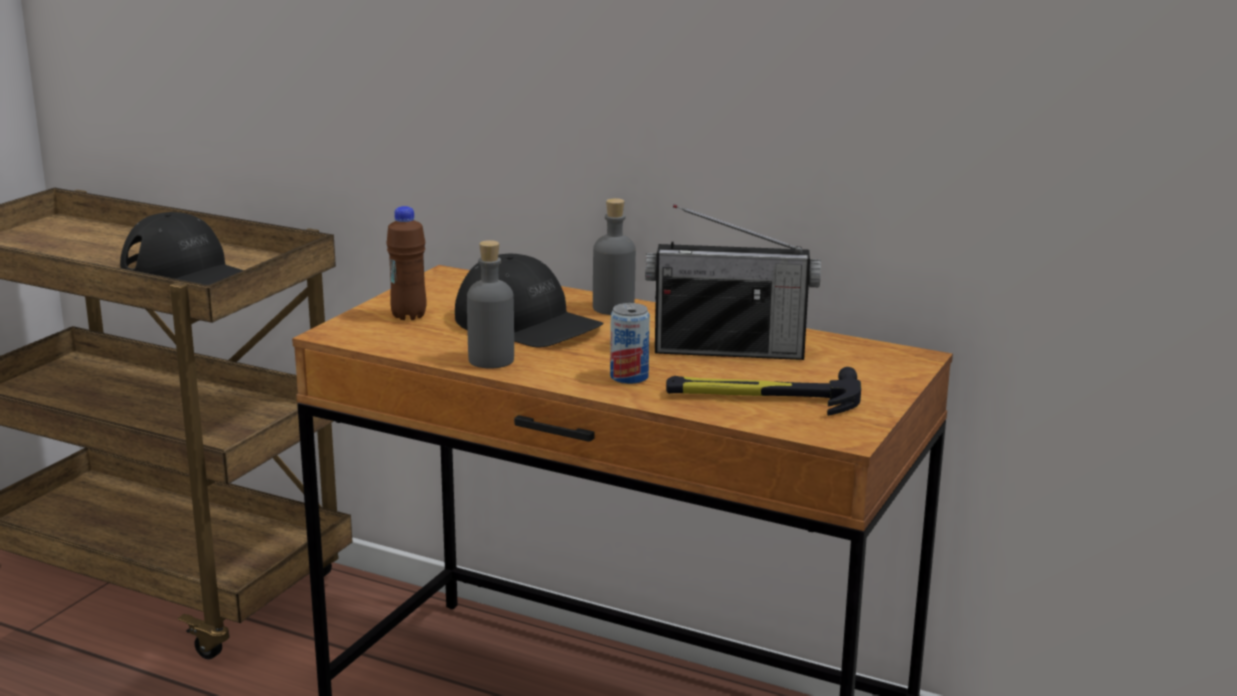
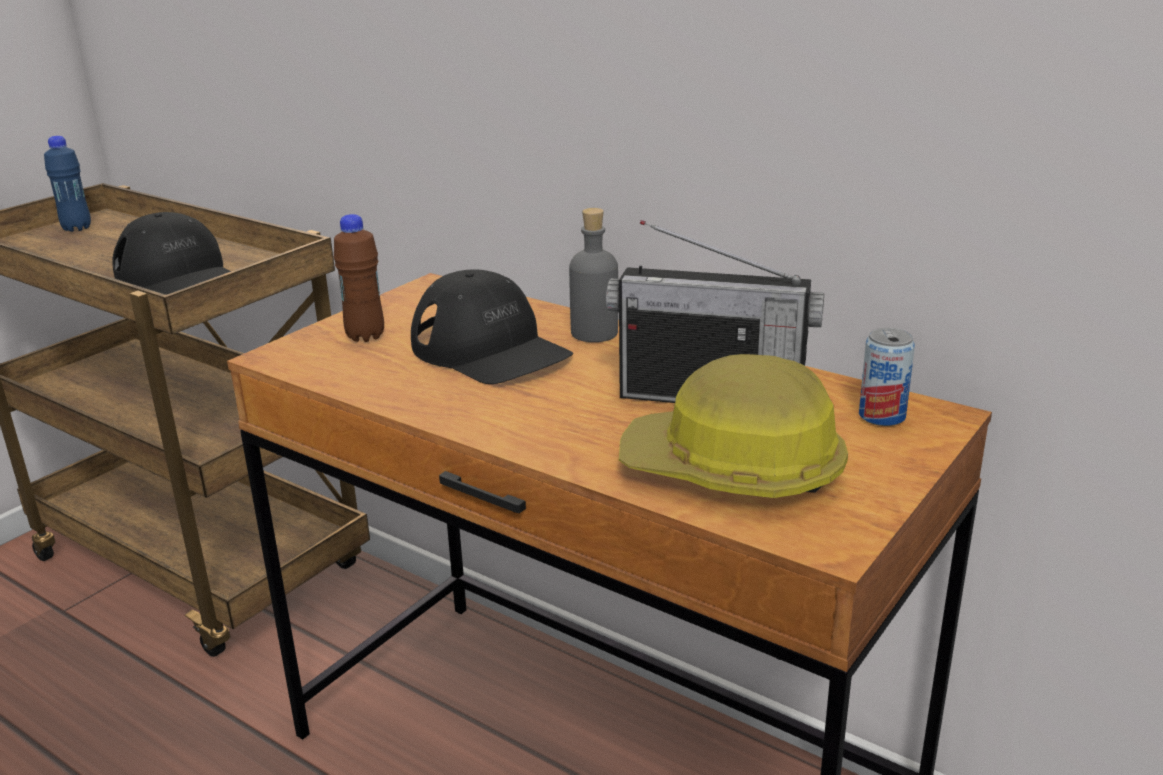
camera: 10 degrees right, 5 degrees up
(42, 233) = (77, 228): none -> blue bottle
(491, 360) = (426, 400): grey bottle -> none
(629, 377) = (577, 432): can -> can (882, 416)
(762, 397) = (733, 470): hammer -> hard hat

